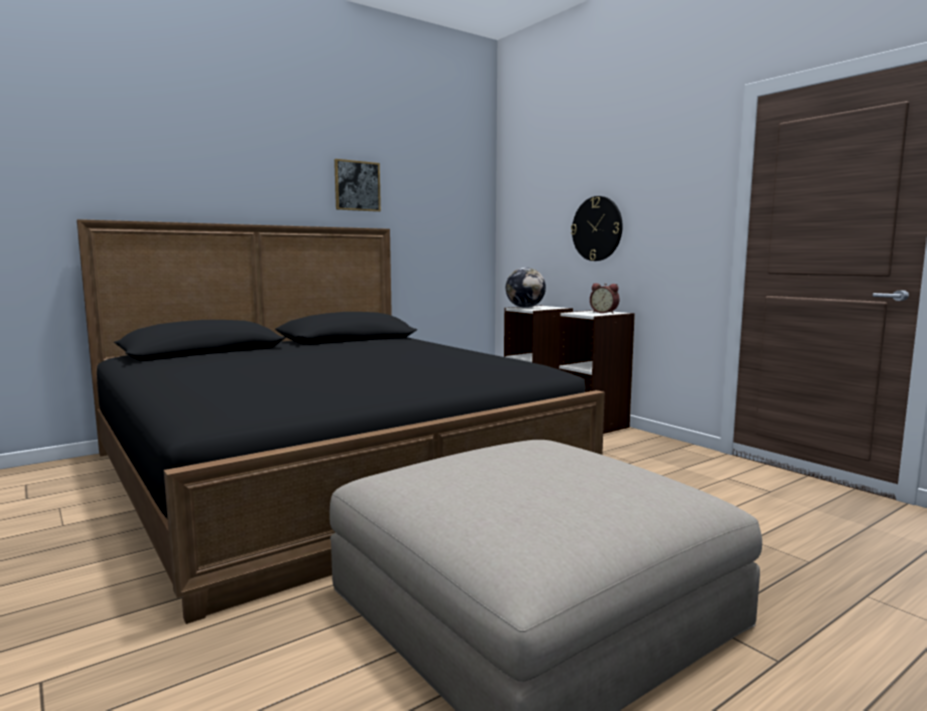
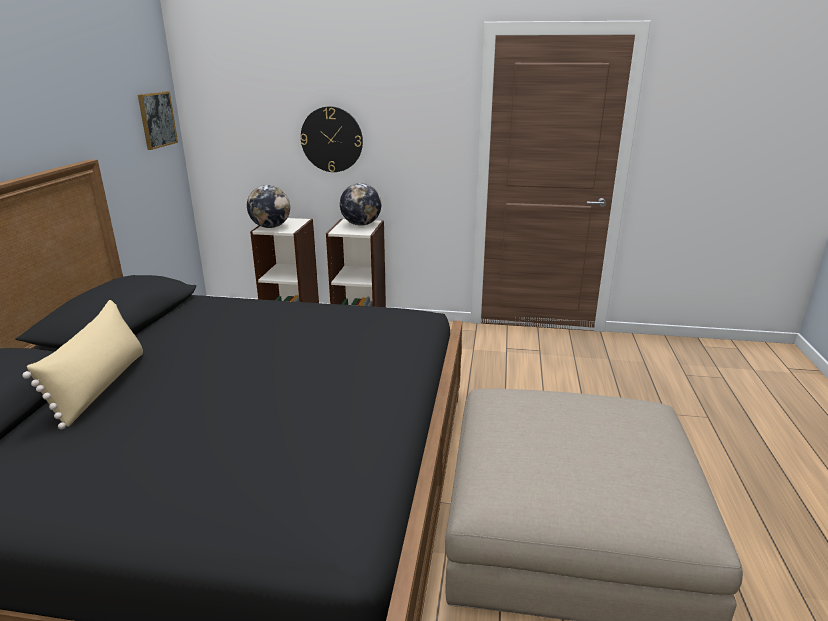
camera: 45 degrees left, 15 degrees up
(269, 351) = (101, 386): none -> beige pillow
(357, 186) = (44, 107): picture -> picture (157, 119)
(604, 312) = (361, 224): alarm clock -> globe

